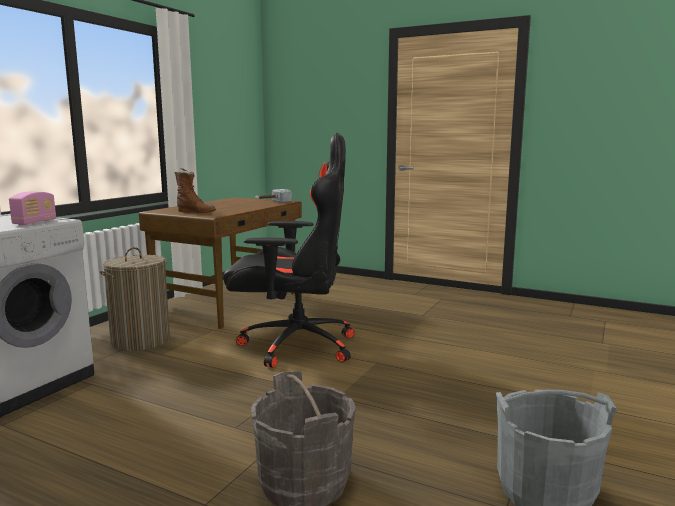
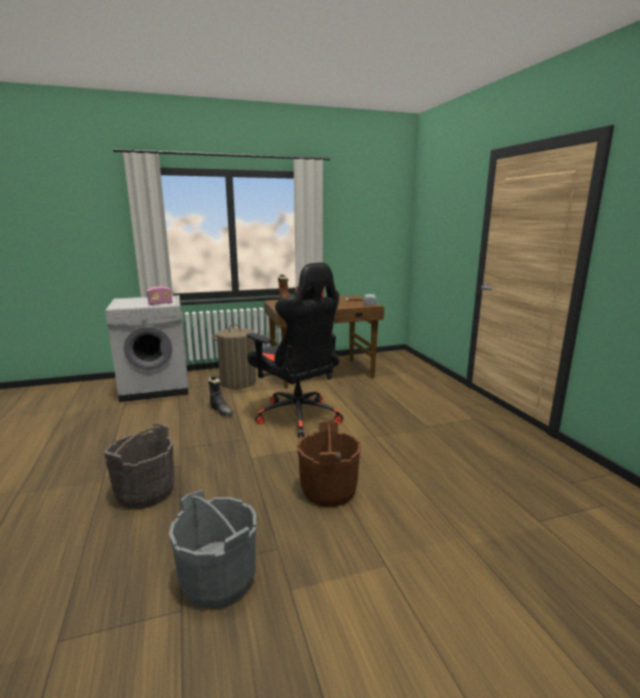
camera: 45 degrees right, 5 degrees up
(193, 373) = (221, 411): none -> black boot
(463, 387) = (329, 490): none -> brown bucket

